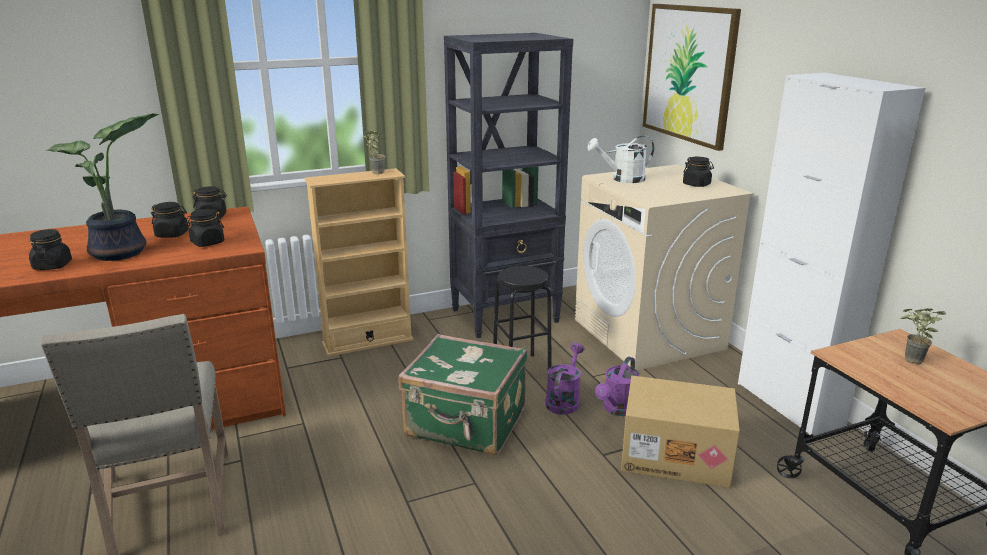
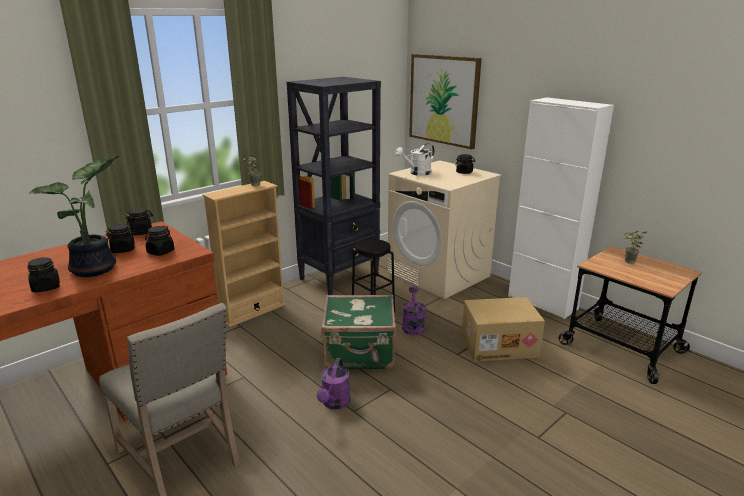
camera: 20 degrees left, 0 degrees up
(617, 410) = (449, 325): purple watering can -> purple watering can (334, 403)

